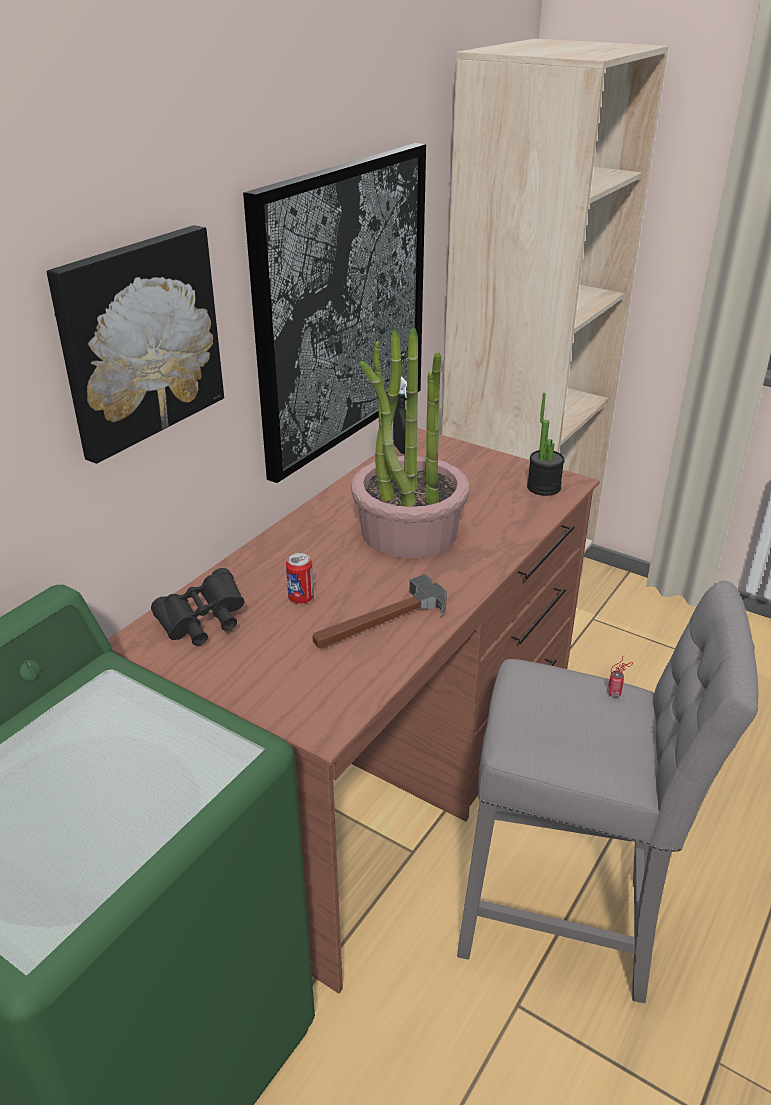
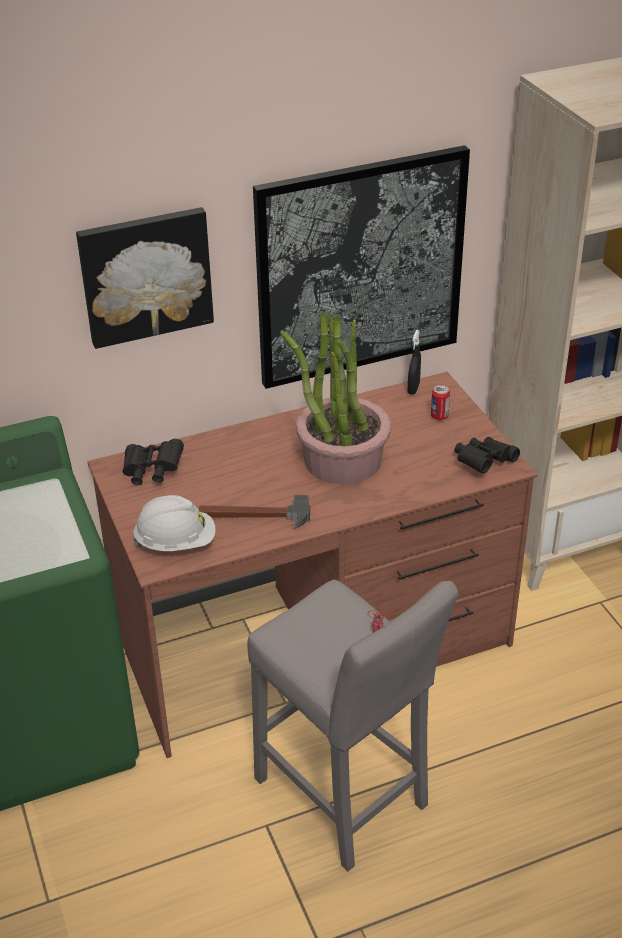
camera: 35 degrees right, 5 degrees up
(301, 598) = (223, 479): can -> can (439, 416)
(320, 689) = (176, 542): none -> white hard hat
(543, 487) = (483, 463): potted plant -> black binoculars

